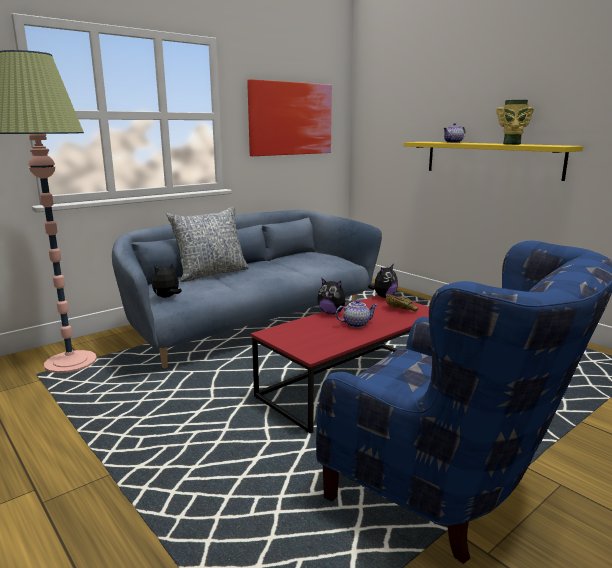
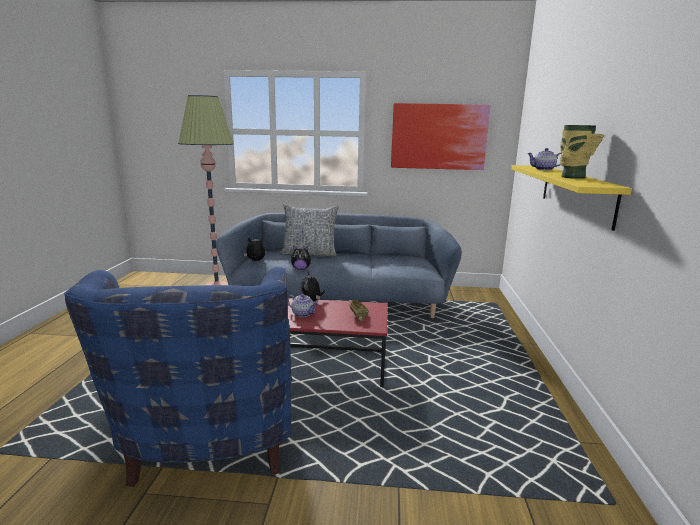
camera: 45 degrees right, 0 degrees up
(384, 296) = (377, 305): plush toy -> plush toy (301, 269)

